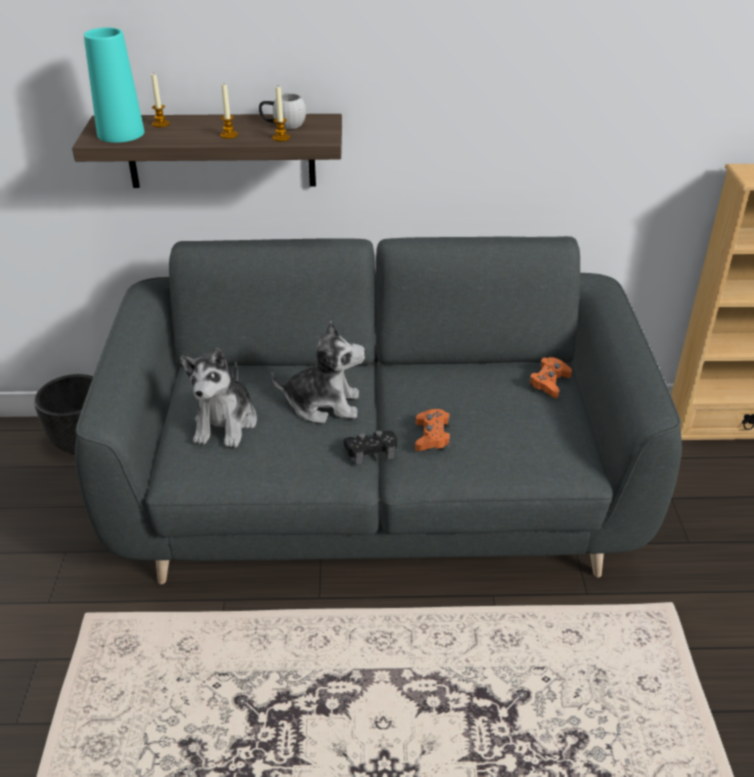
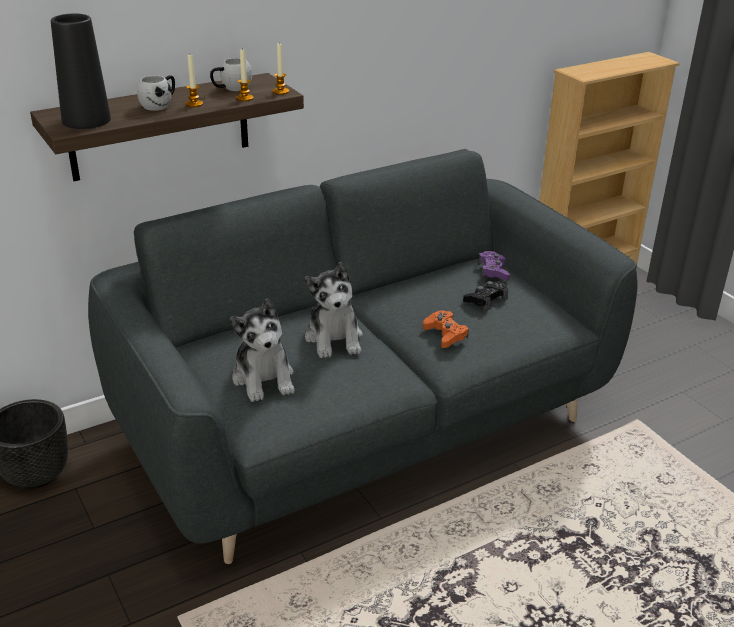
camera: 30 degrees left, 5 degrees down
(121, 133) = (86, 120): turquoise vase -> black vase
(161, 124) = (114, 106): candle -> candle (280, 91)
(200, 129) = (160, 104): none -> white mug
(323, 404) = (334, 338): plush toy -> plush toy turned 105 degrees clockwise
(371, 450) = (406, 360): black game controller -> black game controller (486, 300)
(549, 382) = (493, 271): orange game controller -> purple game controller

